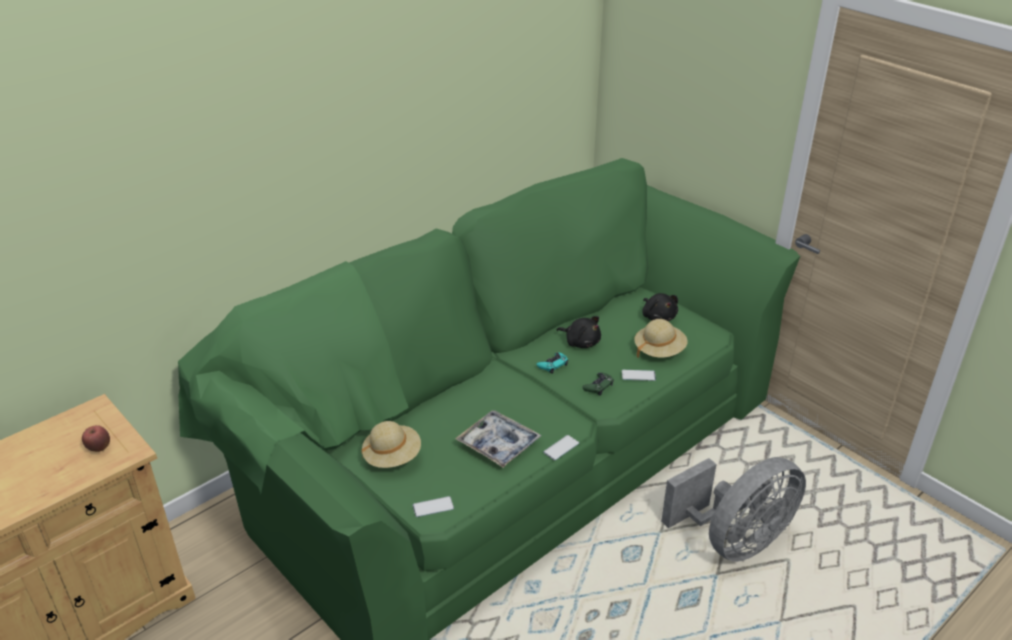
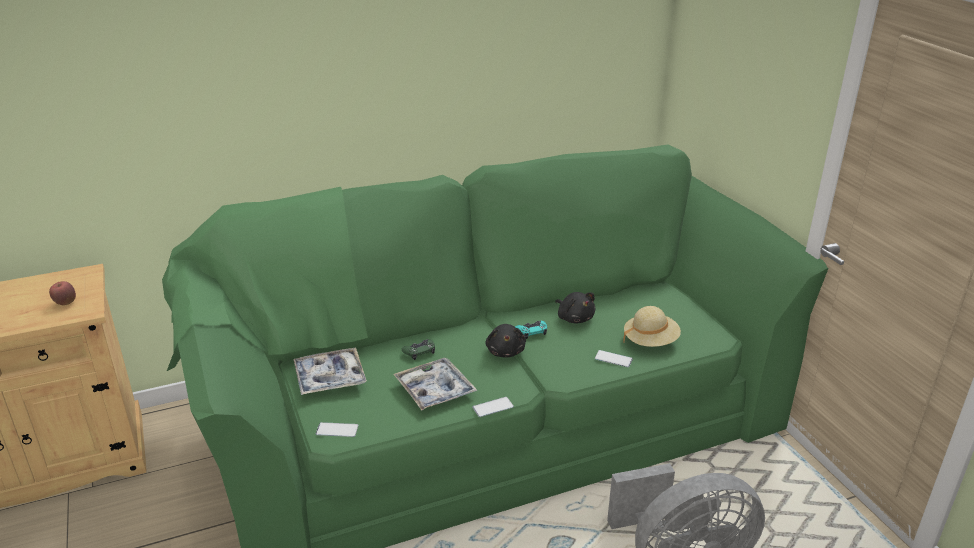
camera: 20 degrees right, 5 degrees down
(392, 457) = (330, 378): beige hat -> tray
(598, 386) = (565, 360): green game controller -> green game controller (419, 351)
(658, 317) = (667, 310): black plush toy -> black plush toy (505, 351)

